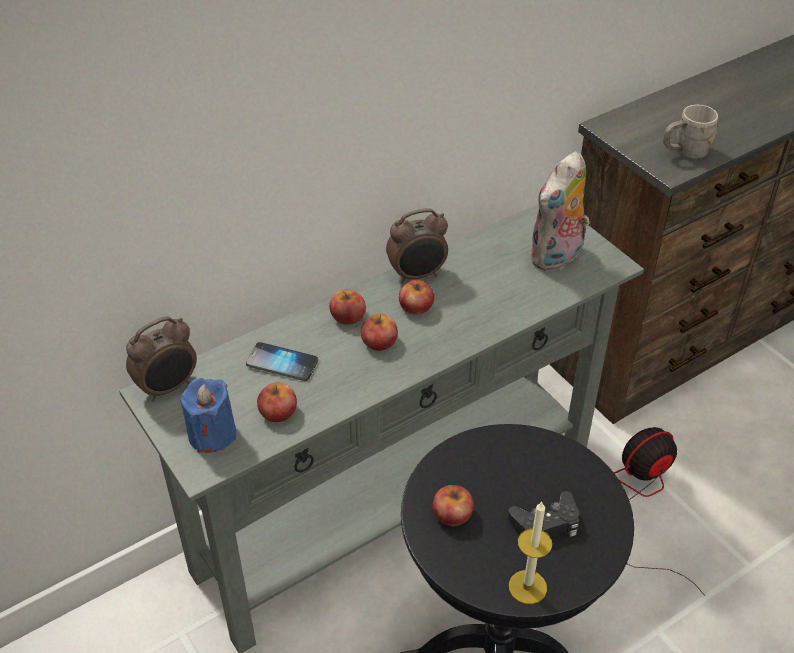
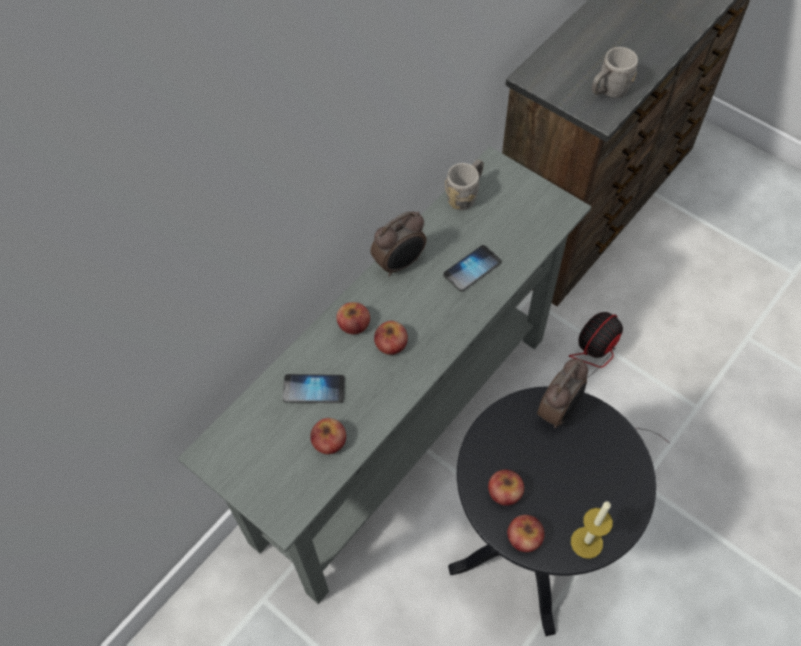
camera: 15 degrees left, 15 degrees up
(168, 388) = (222, 443): alarm clock -> alarm clock (559, 410)
(212, 434) = (280, 481): blue candle -> none
(416, 306) = (410, 297): apple -> apple (524, 537)
(492, 296) = (472, 269): none -> phone
(510, 232) = (465, 195): none -> grey mug
(545, 524) = (582, 479): black game controller -> none
(557, 257) = (515, 213): plush toy -> none

